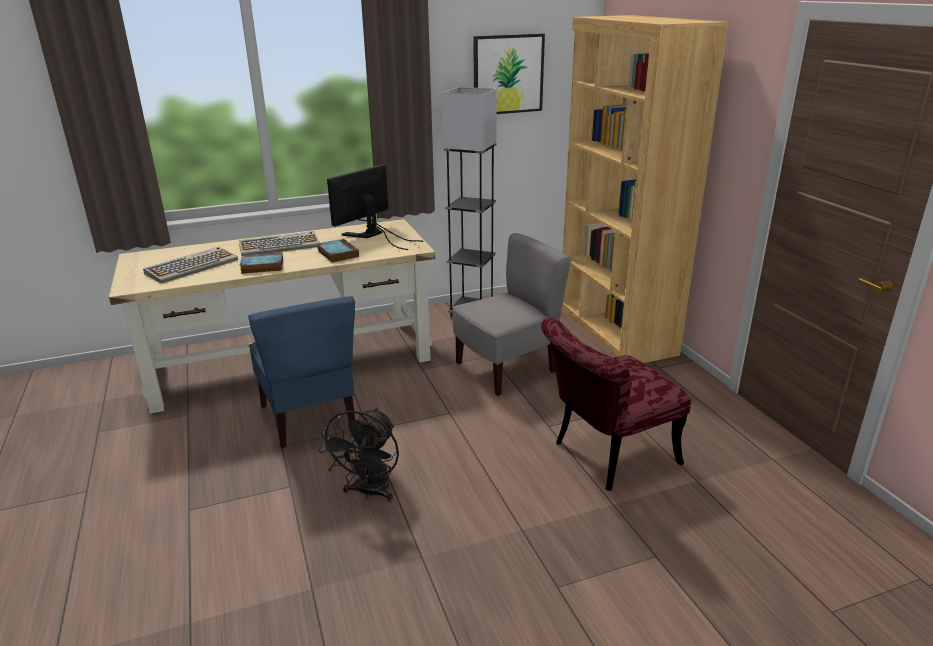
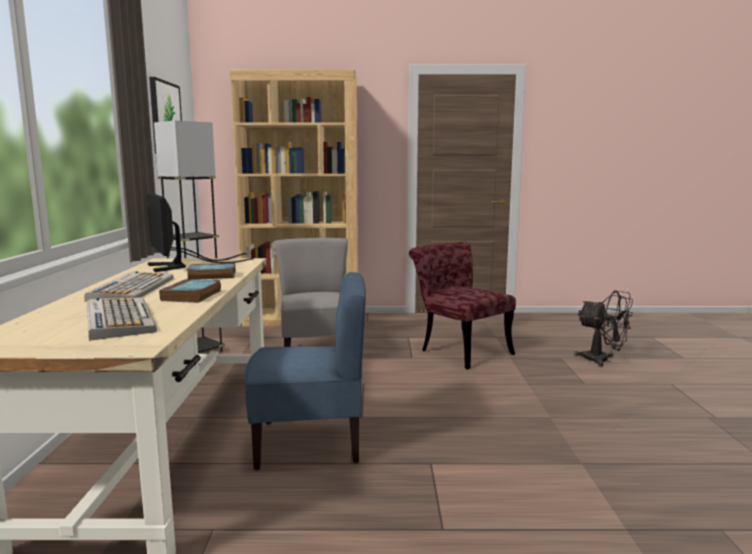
camera: 70 degrees left, 15 degrees down
(369, 493) = (461, 427): black fan -> black fan (602, 360)
(605, 456) = (459, 350): red chair -> red chair turned 150 degrees clockwise

